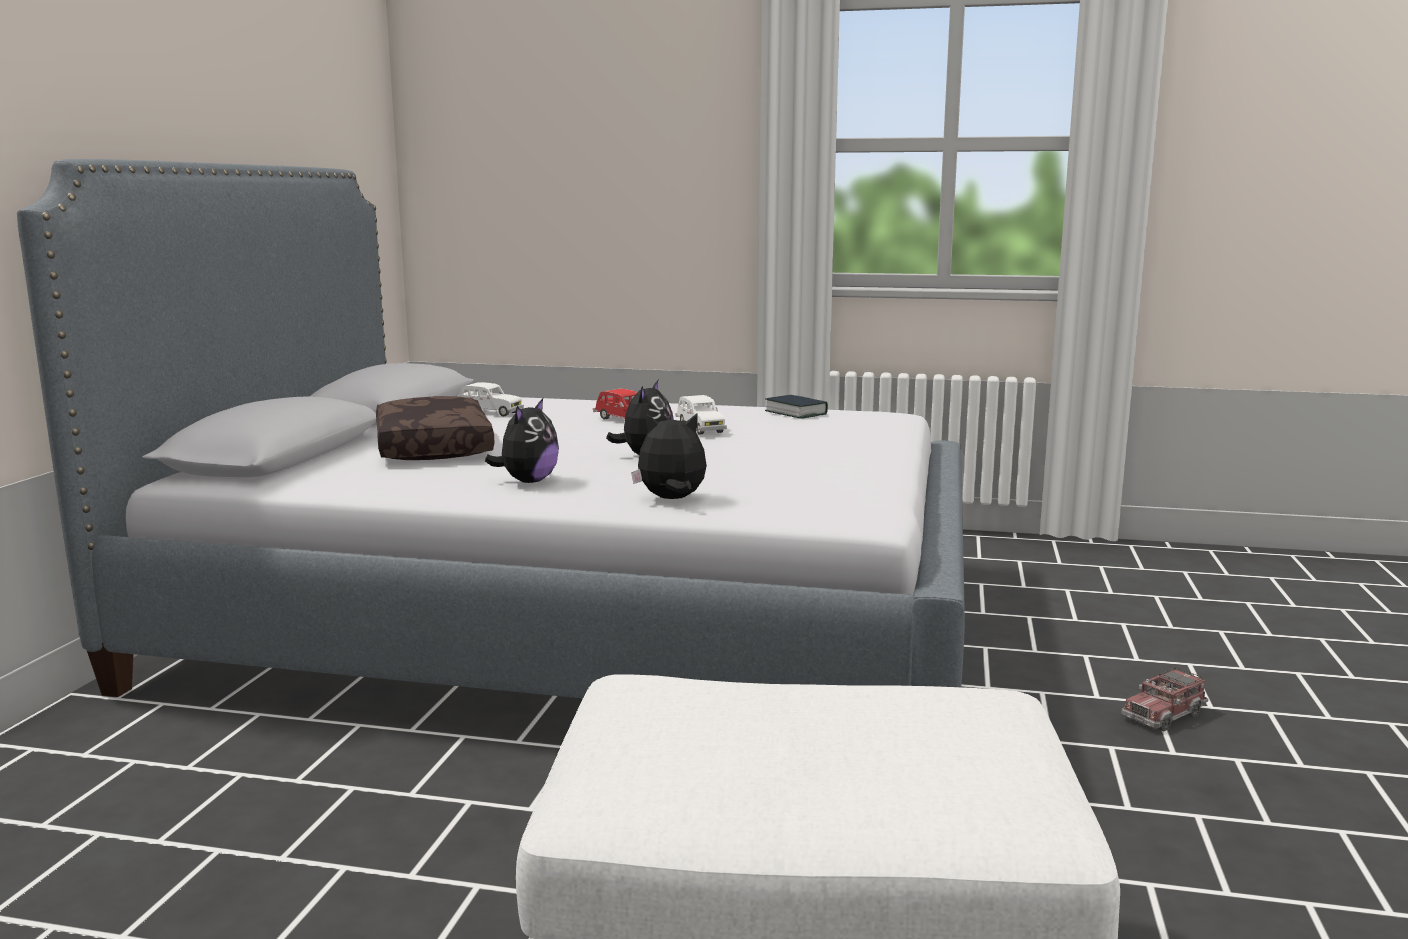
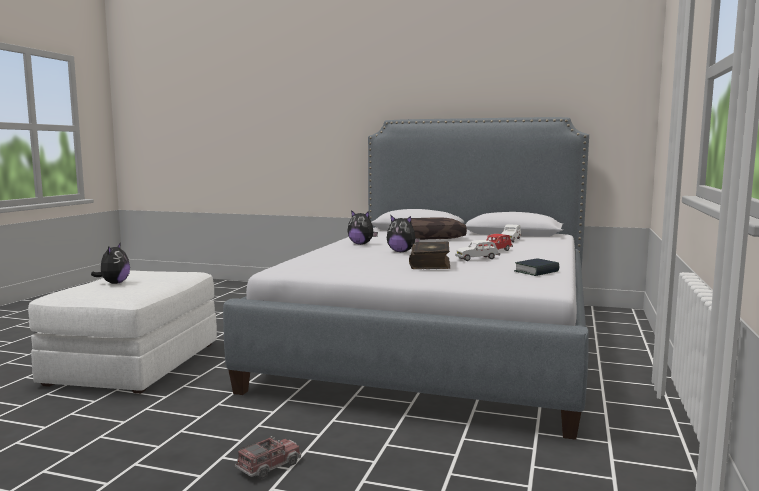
camera: 95 degrees right, 5 degrees down
(672, 499) = (322, 254): plush toy -> plush toy (114, 283)
(760, 444) = (431, 263): none -> book
(1163, 715) = (269, 466): toy truck -> toy truck turned 75 degrees clockwise

